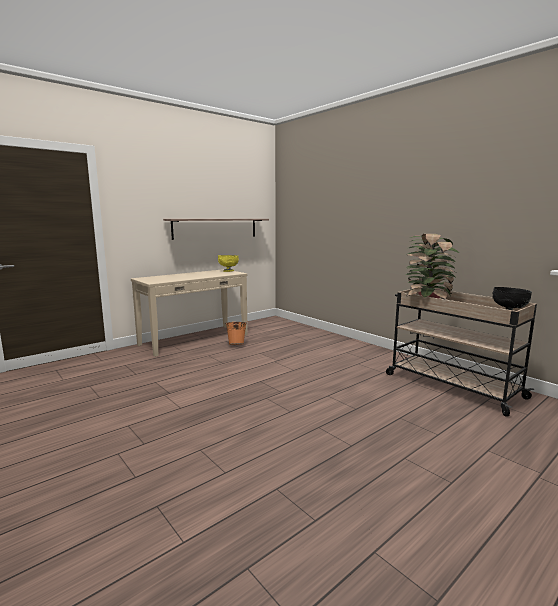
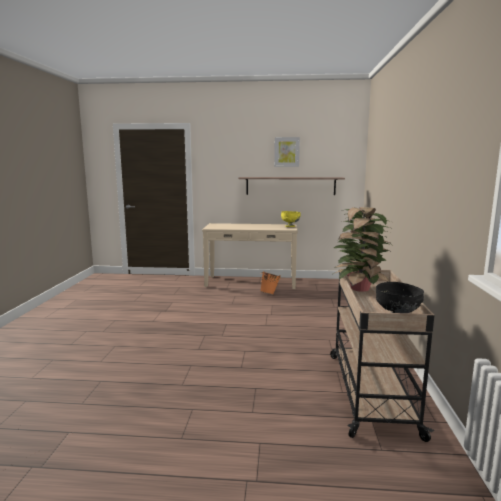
camera: 45 degrees right, 0 degrees up
(210, 191) = (286, 152): none -> picture

